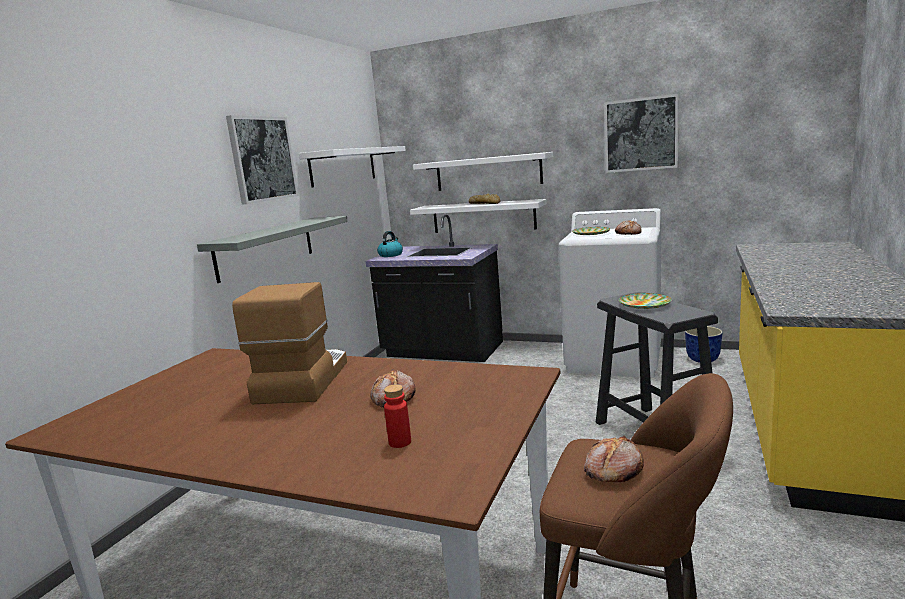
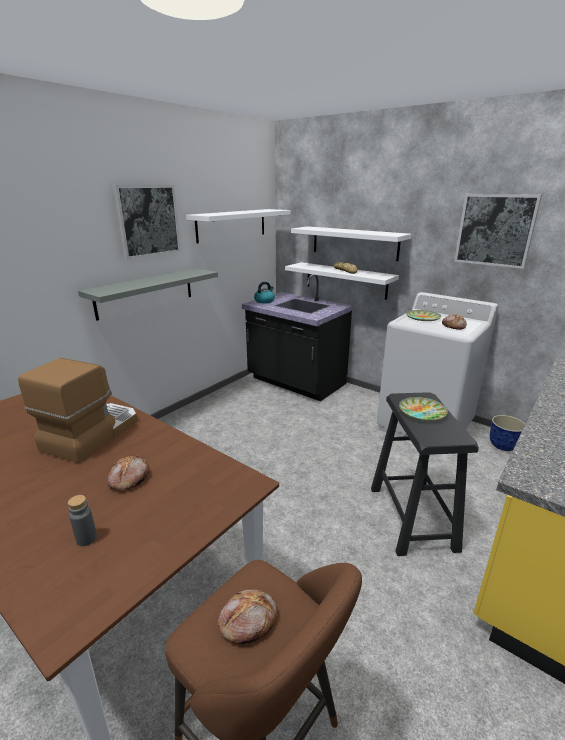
camera: 15 degrees right, 10 degrees up
(400, 442) = (86, 538): red bottle -> grey bottle

